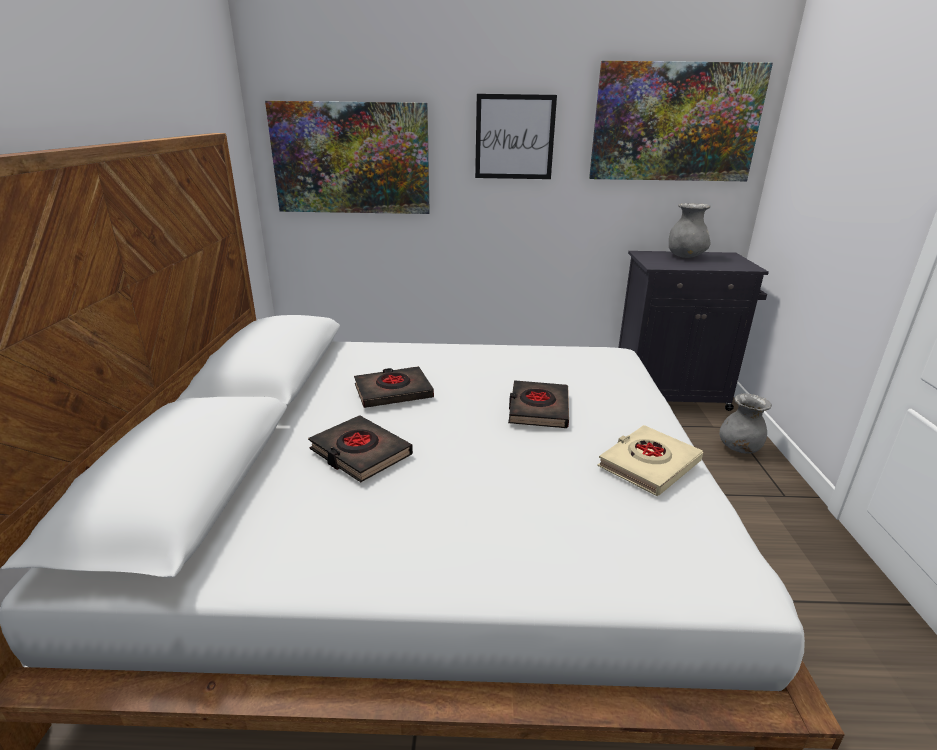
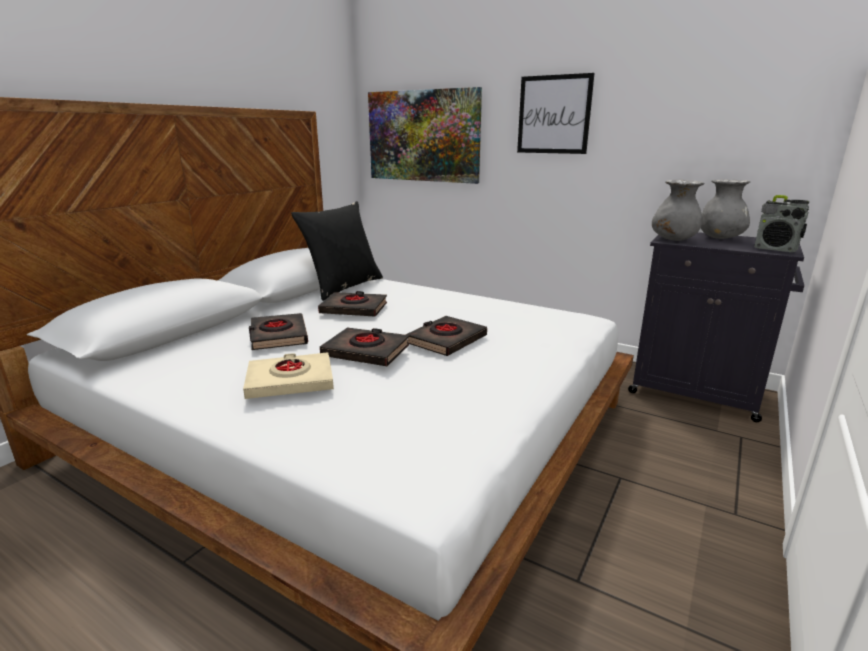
camera: 30 degrees right, 5 degrees down
(333, 362) = (343, 286): none -> black pillow
(488, 446) = (366, 352): none -> black book
(648, 464) = (478, 395): beige book -> beige book (290, 381)
(675, 123) = (722, 94): picture -> none
(739, 448) = (726, 457): grey vase -> grey vase (673, 239)
(740, 265) = (775, 249): none -> radio

